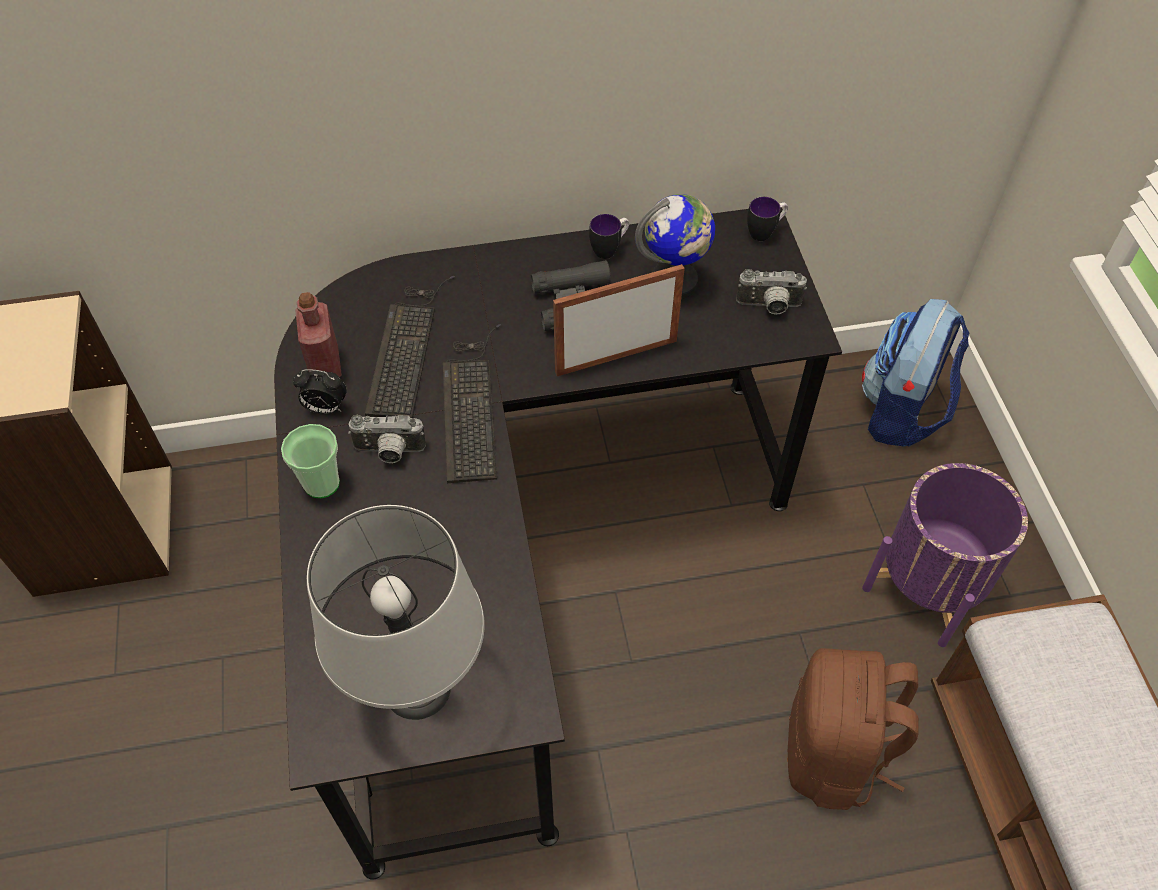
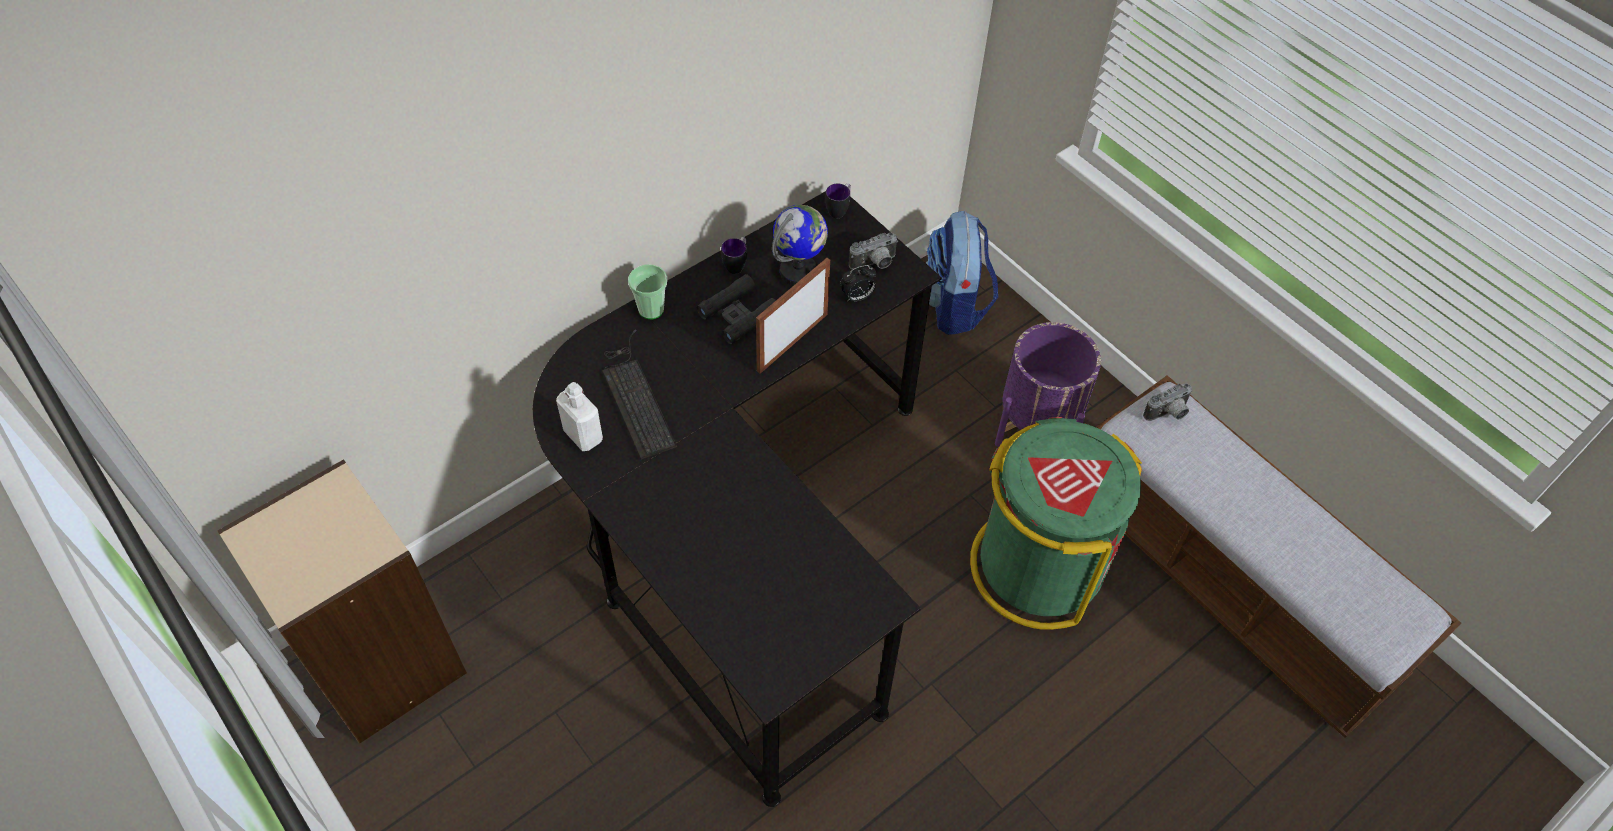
camera: 30 degrees left, 0 degrees up
(321, 483) = (642, 520): cup -> cup (651, 309)
(325, 365) = (583, 435): red bottle -> white bottle
(325, 408) = (606, 467): alarm clock -> alarm clock (857, 297)
(389, 452) = (676, 478): camera -> camera (1168, 414)
(419, 687) = (806, 621): grey table lamp -> none
(471, 404) = (712, 419): keyboard -> none
(834, 754) = (1037, 566): brown backpack -> green trash can

